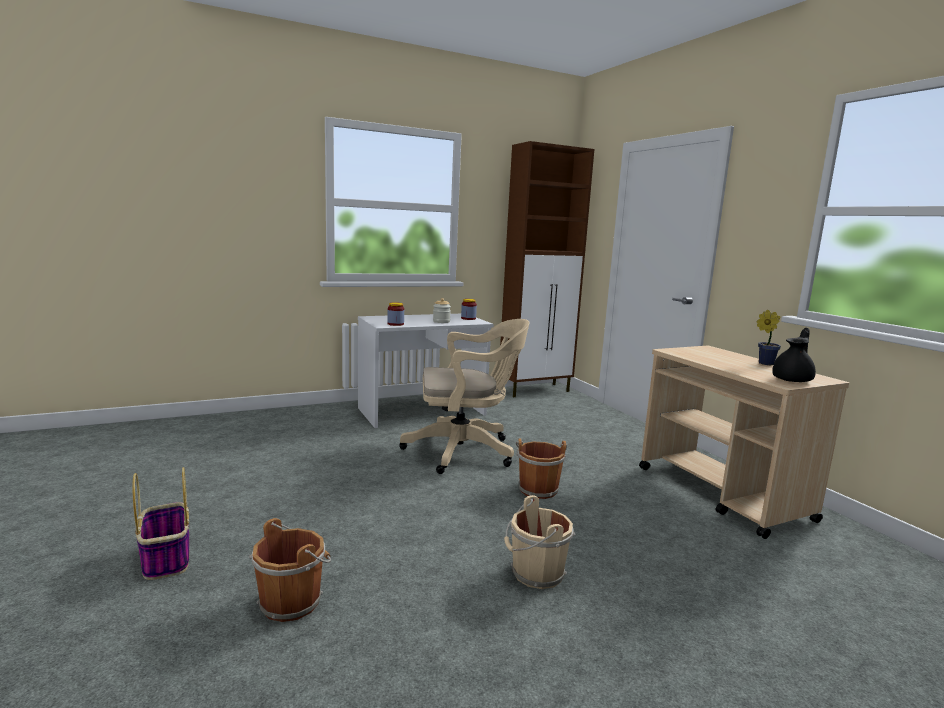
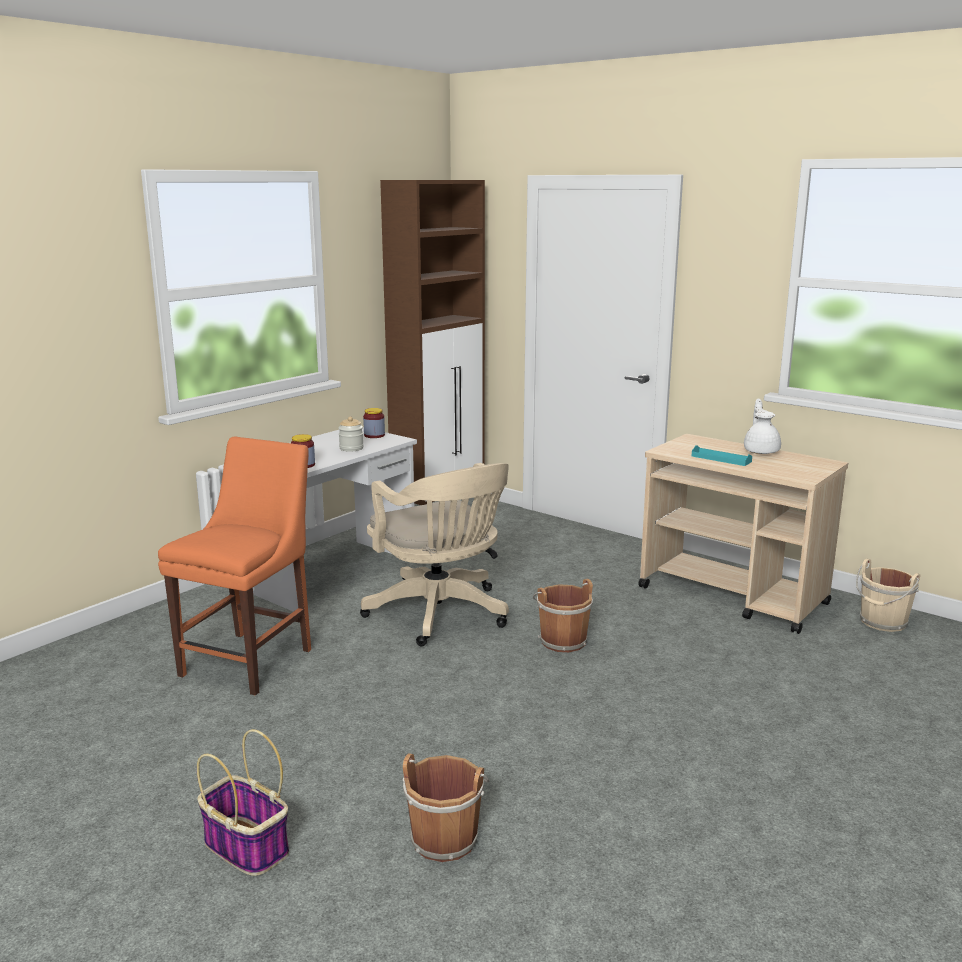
camera: 25 degrees left, 5 degrees up
(315, 447) = (251, 659): none -> orange chair
(465, 451) = (441, 615): beige office chair -> beige office chair turned 90 degrees clockwise
(535, 574) = (642, 731): beige bucket -> beige bucket (882, 622)
(715, 362) = (721, 459): none -> turquoise tray
(764, 363) = (761, 451): potted plant -> white teapot
(793, 380) = (806, 470): black teapot -> none

